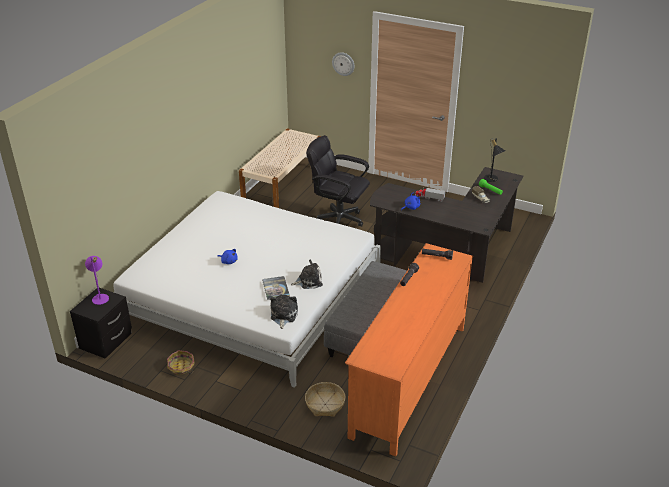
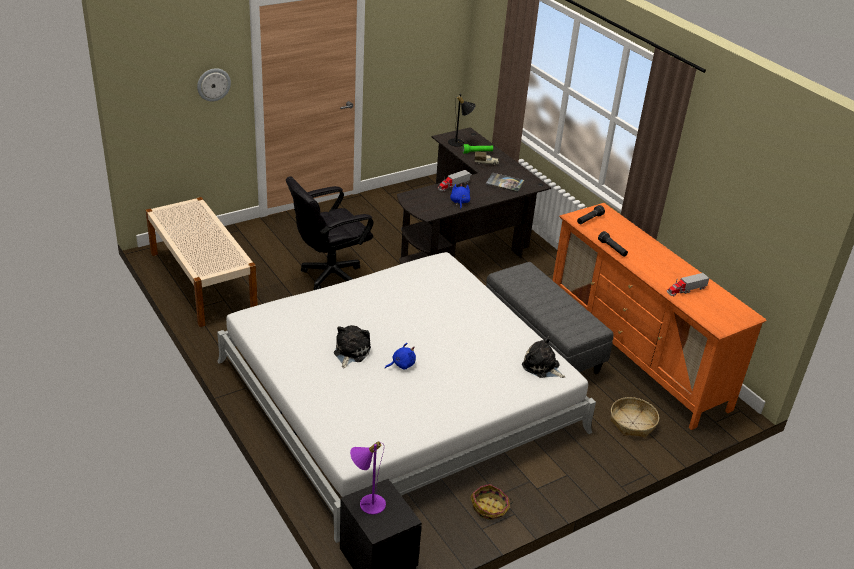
camera: 60 degrees left, 0 degrees up
(275, 288) = (489, 352): book -> book (504, 183)
(308, 281) = (494, 325): plush toy -> plush toy (350, 352)
(393, 328) = (686, 290): none -> toy truck

